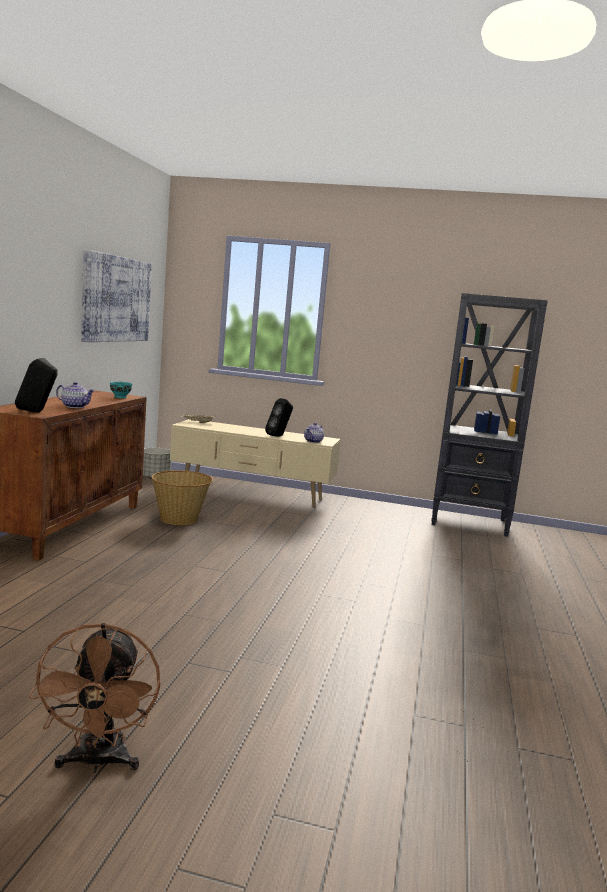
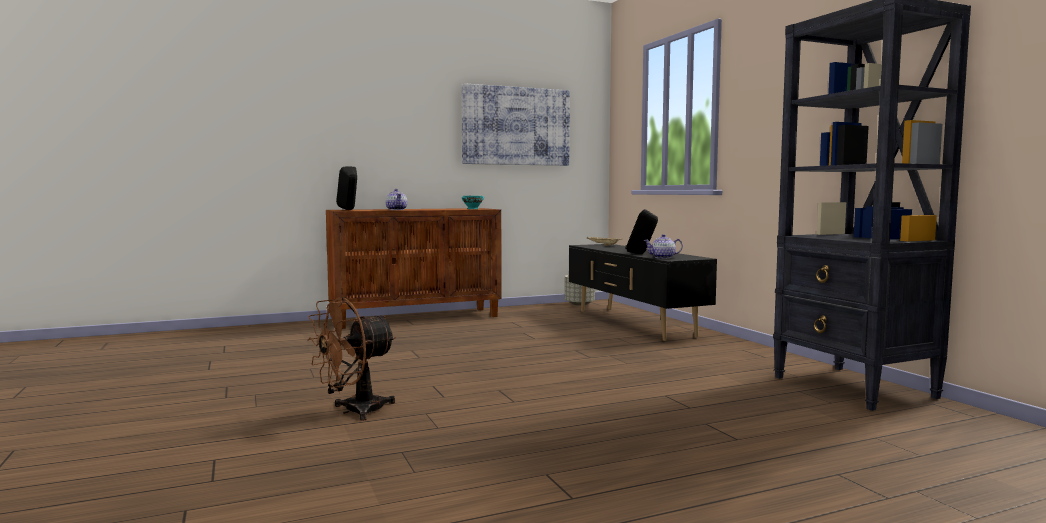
camera: 55 degrees right, 5 degrees down
(98, 762) = (62, 402): brown fan -> brown fan (354, 411)
(180, 519) = (503, 327): basket -> none
(252, 494) = (633, 323): beige tv stand -> black tv stand

